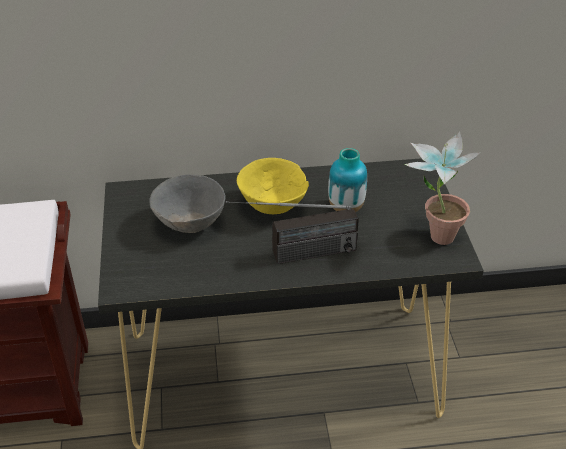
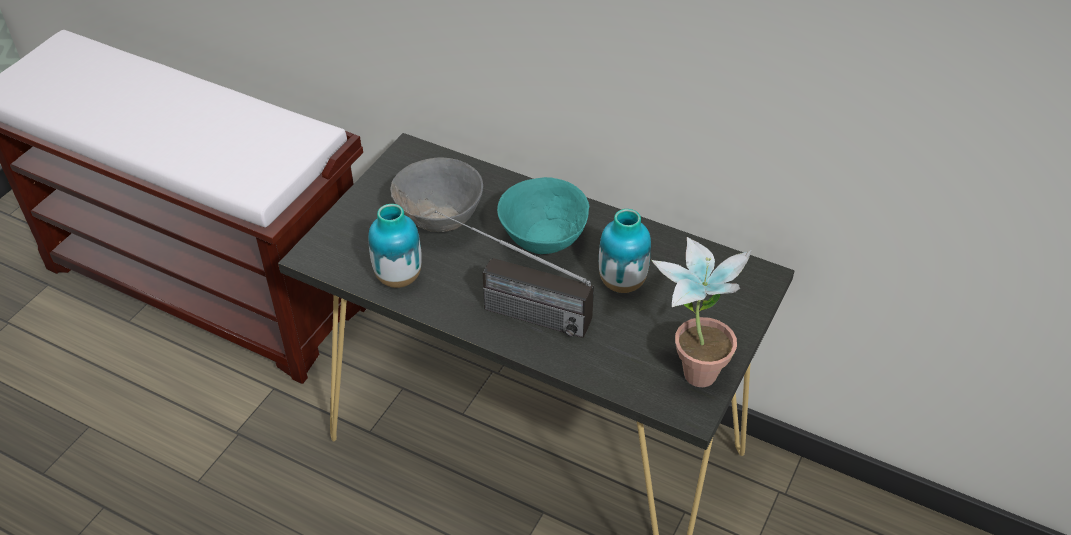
camera: 35 degrees right, 5 degrees up
(198, 272) = (398, 277): none -> vase
(273, 206) = (544, 242): yellow bowl -> turquoise bowl

